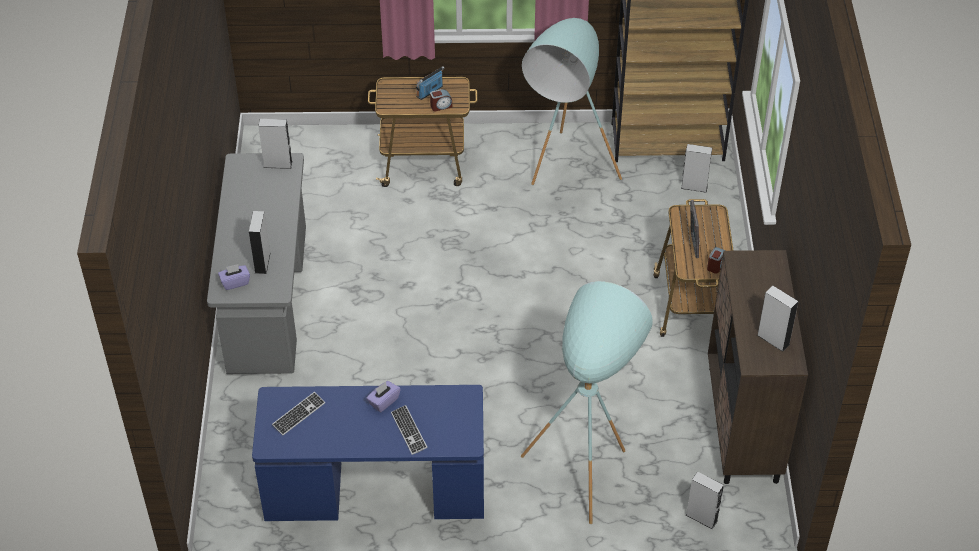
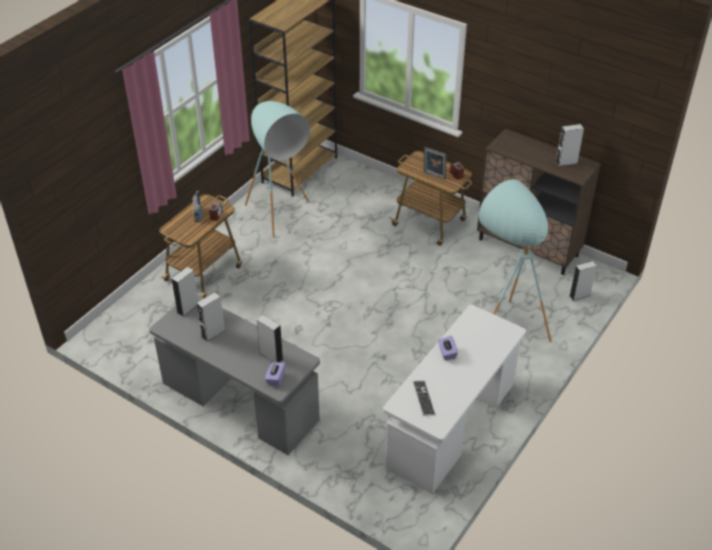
camera: 55 degrees left, 5 degrees down
(375, 492) = (451, 426): blue desk -> white desk
(409, 431) = (480, 352): keyboard -> none
(694, 187) = (344, 178): grey speaker -> grey speaker (213, 333)

